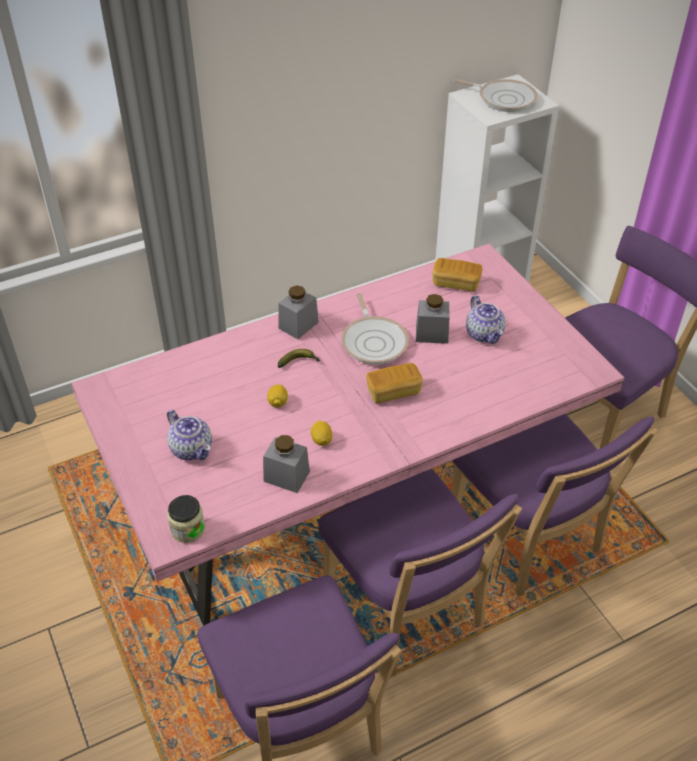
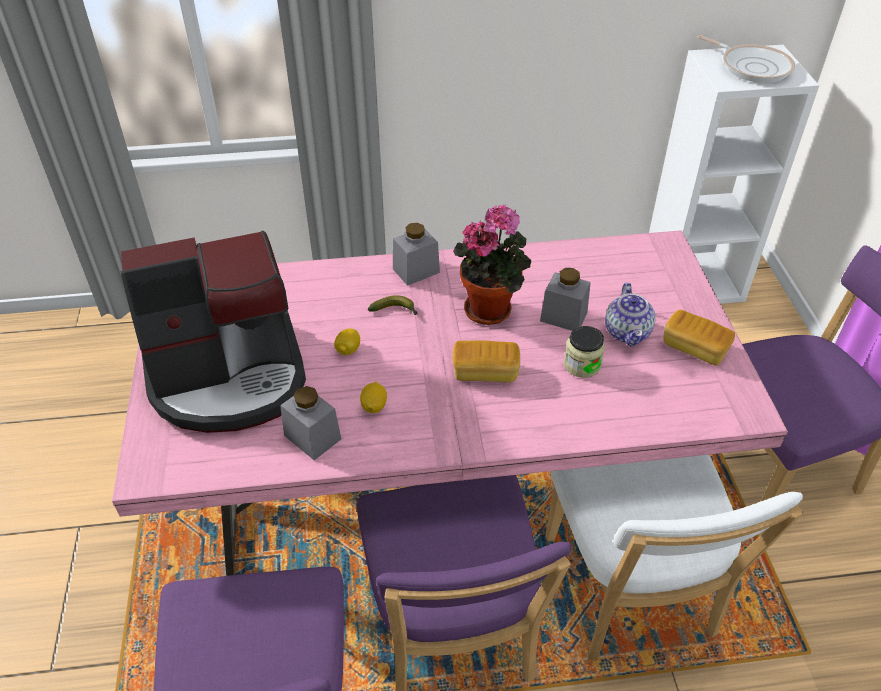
camera: 20 degrees right, 0 degrees up
(188, 529) = (173, 466): jar -> jar (582, 365)
(192, 449) = (229, 376): teapot -> coffee machine
(374, 341) = (491, 308): frying pan -> potted plant
(456, 283) = (620, 266): bread -> bread (694, 348)
(529, 539) = (631, 593): purple chair -> white chair

